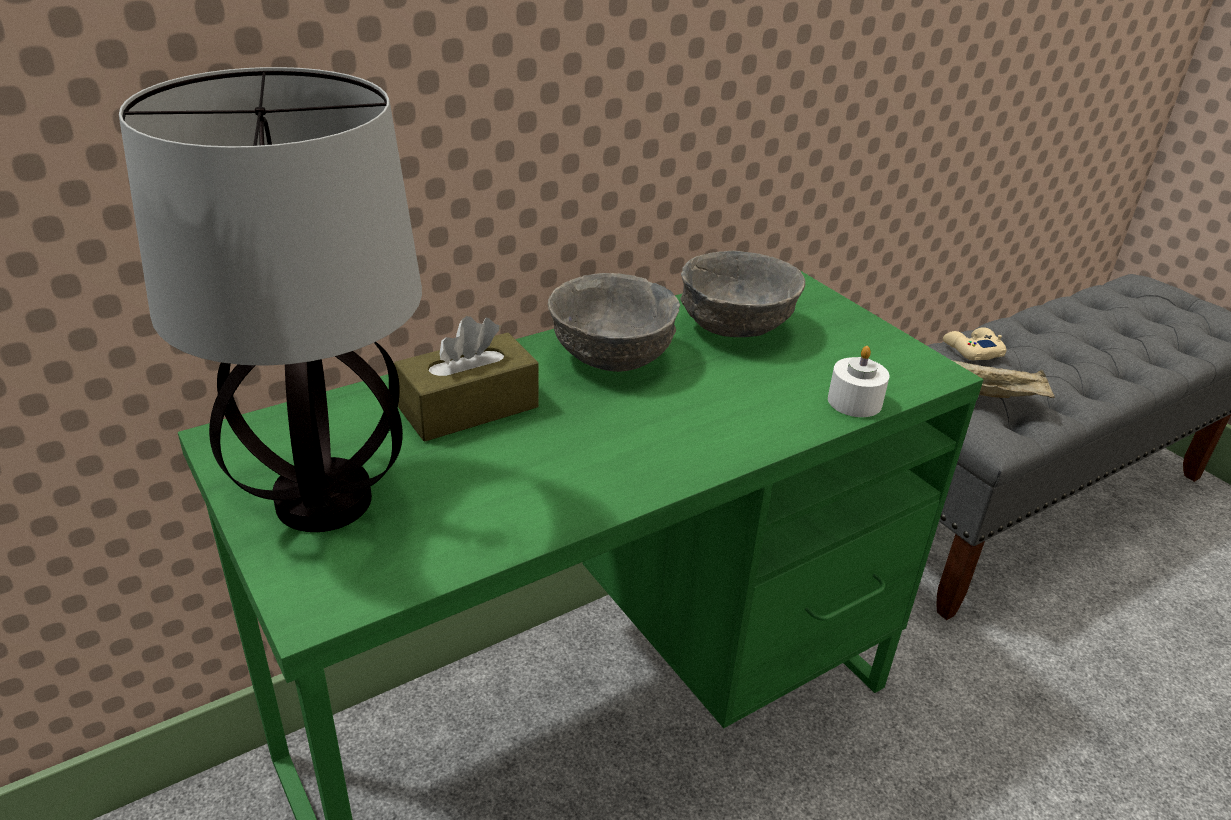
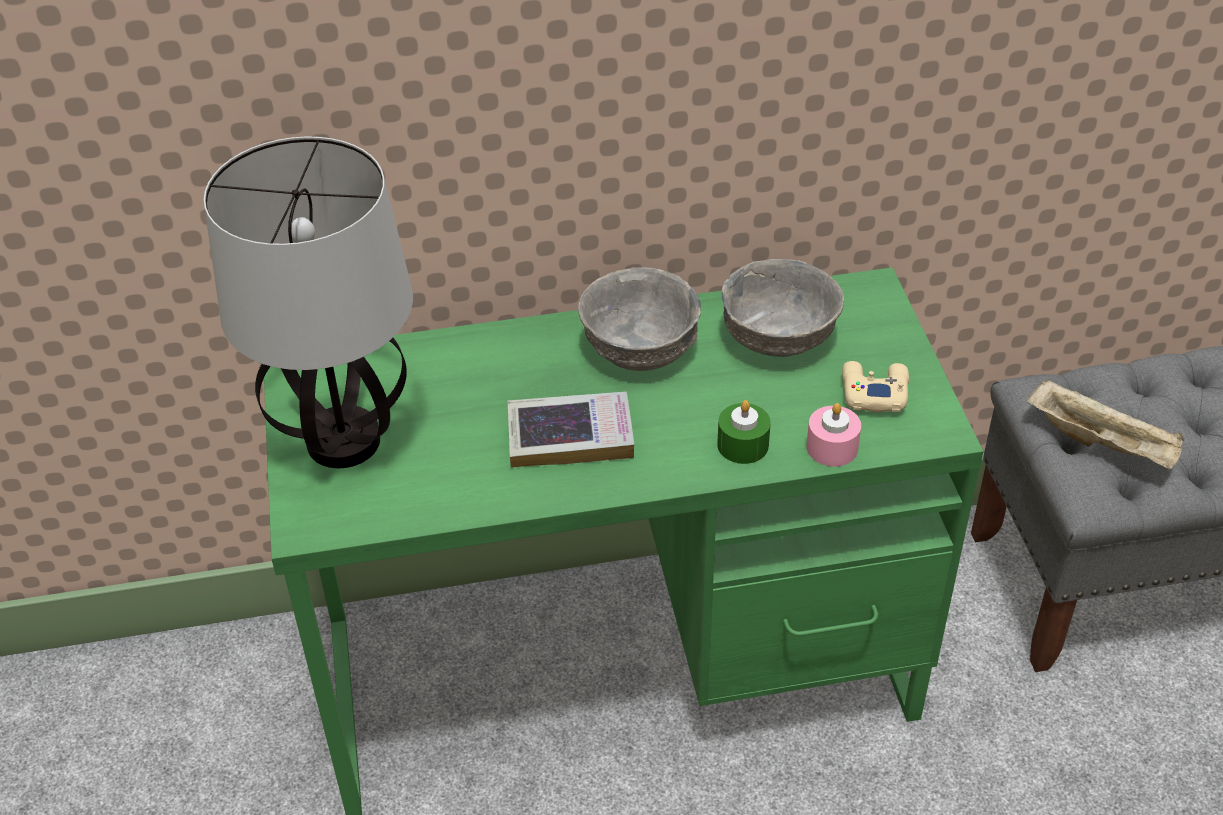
camera: 25 degrees right, 10 degrees up
(468, 407) = (489, 378): brown tissue box -> none
(591, 443) = (570, 436): none -> book
(771, 416) = (743, 445): none -> green candle
(854, 401) = (832, 447): white candle -> pink candle
(972, 350) = (1146, 383): beige game controller -> beige game controller (873, 392)

